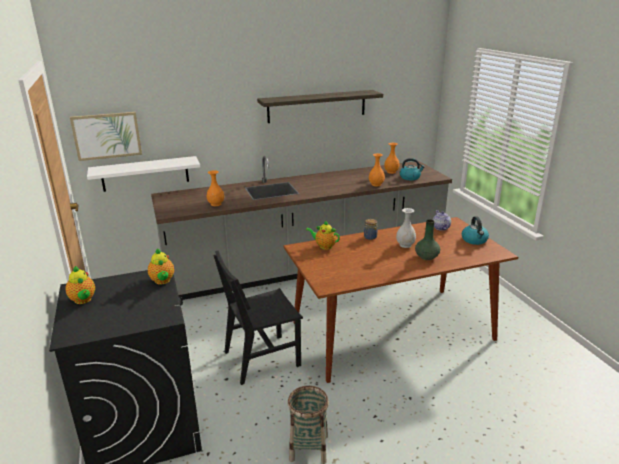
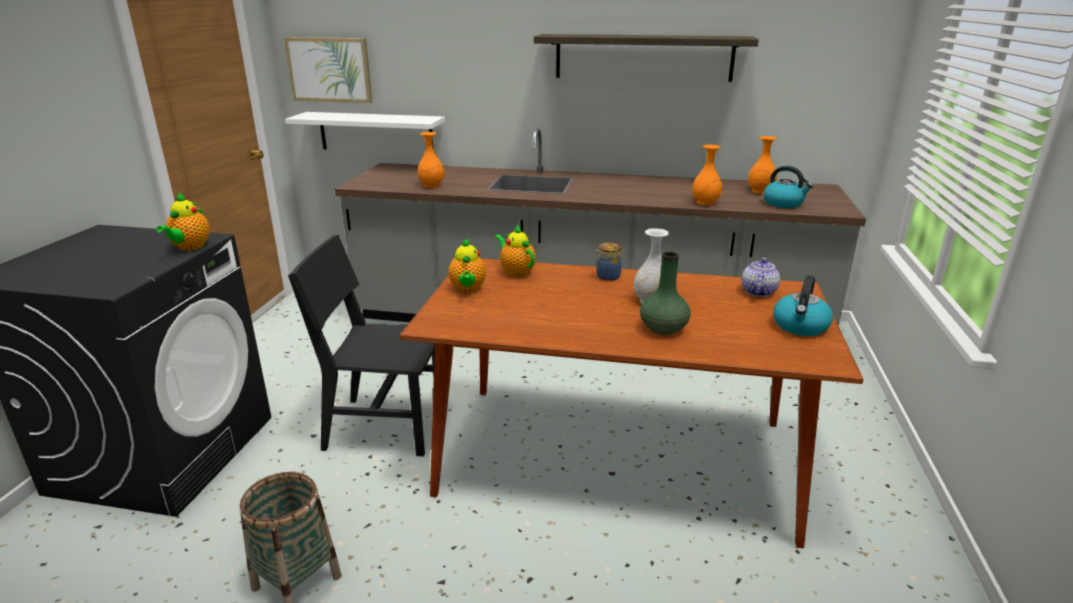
camera: 30 degrees right, 0 degrees up
(83, 300) = (80, 245): teapot -> teapot (468, 289)

